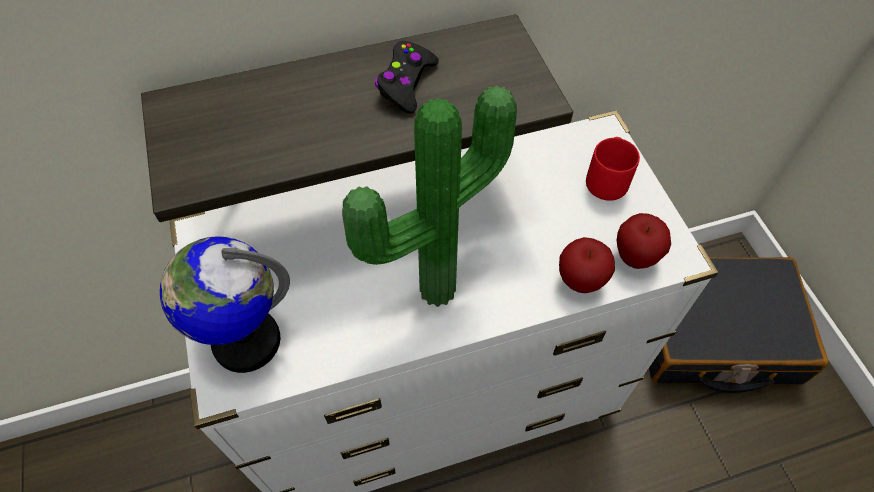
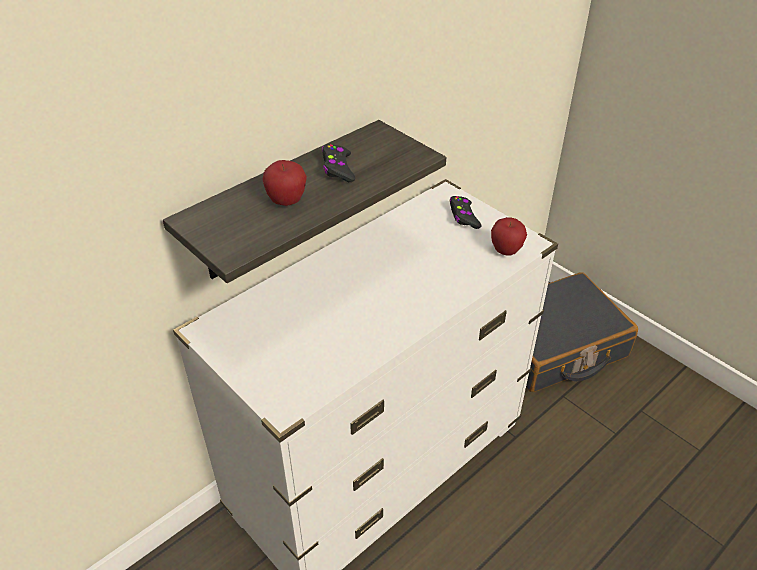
camera: 25 degrees left, 15 degrees down
(246, 340) = (282, 378): globe -> none
(432, 286) = (390, 306): potted plant -> none
(580, 281) = (481, 273): apple -> apple (286, 202)
(607, 180) = (463, 217): red mug -> black game controller

